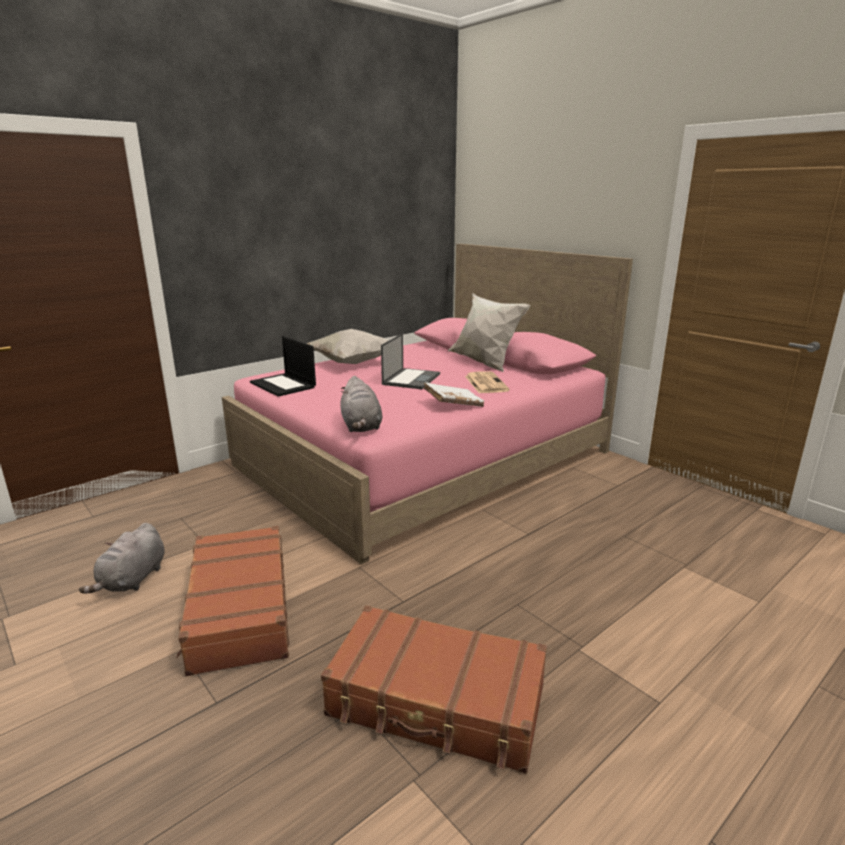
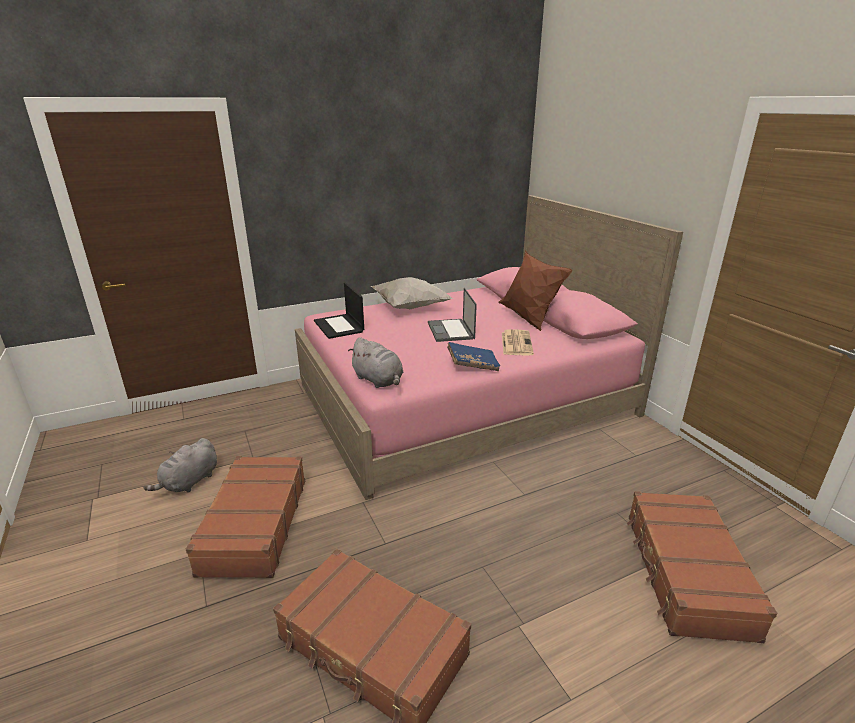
camera: 15 degrees right, 5 degrees up
(361, 426) = (378, 380): grey plush toy -> grey plush toy turned 45 degrees counterclockwise
(411, 379) = (451, 331): laptop -> laptop turned 135 degrees clockwise
(453, 404) = (472, 365): white book -> blue book
(484, 363) = (528, 319): white pillow -> brown pillow
(709, 575) = (685, 573): none -> brown suitcase

